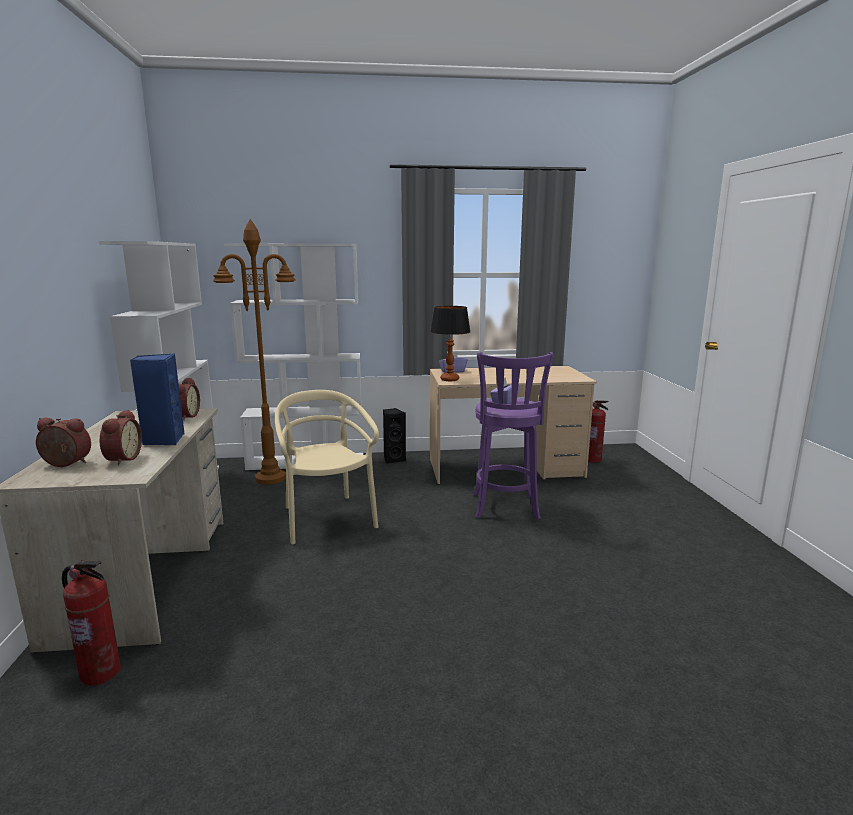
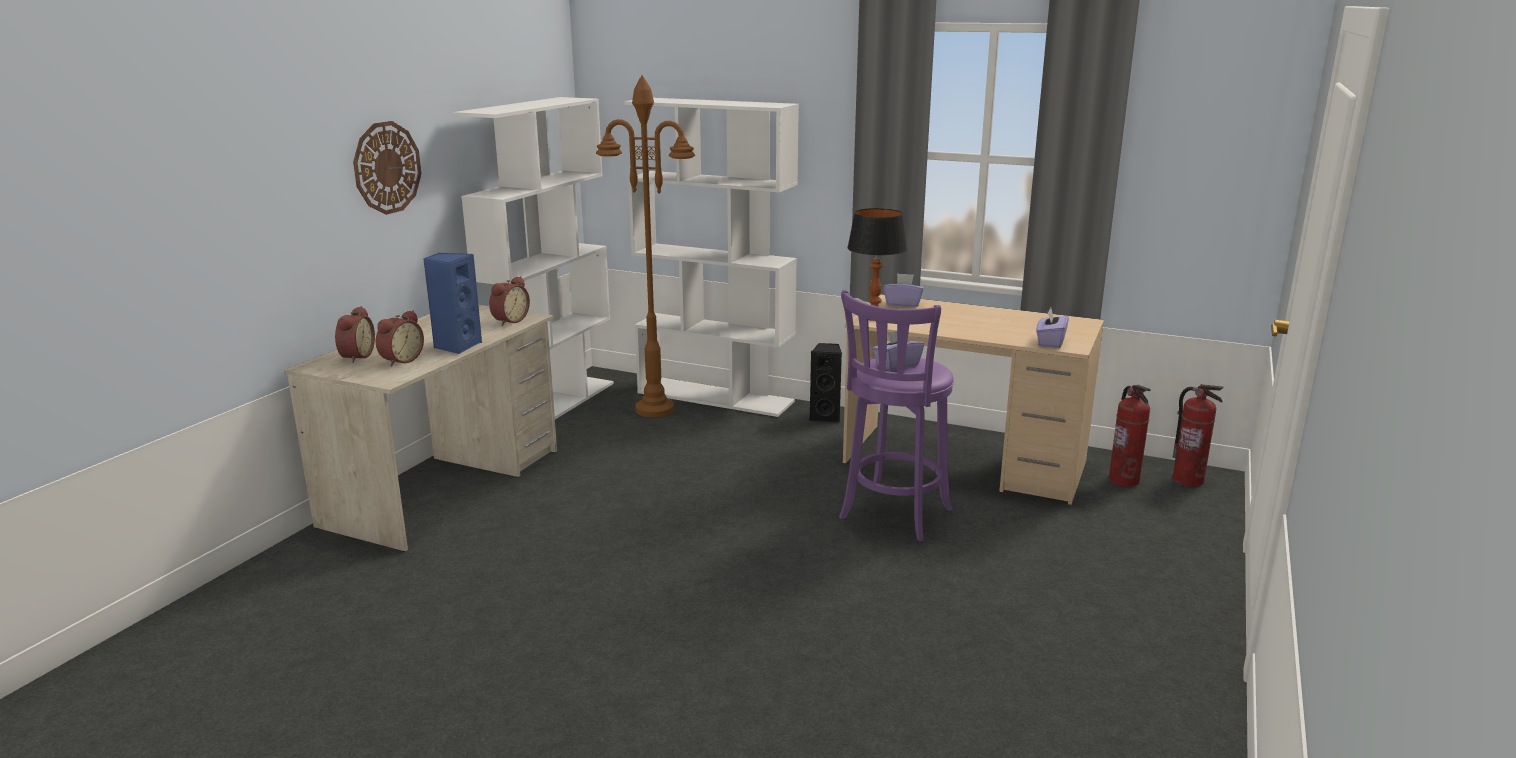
camera: 30 degrees right, 5 degrees up
(54, 284) = (387, 167): none -> wall clock
(65, 464) = (355, 356): alarm clock -> alarm clock turned 60 degrees clockwise
(101, 672) = (348, 560): fire extinguisher -> fire extinguisher (1188, 480)
(326, 519) = (665, 474): beige chair -> none
(567, 378) = (1050, 342): none -> purple tissue box

